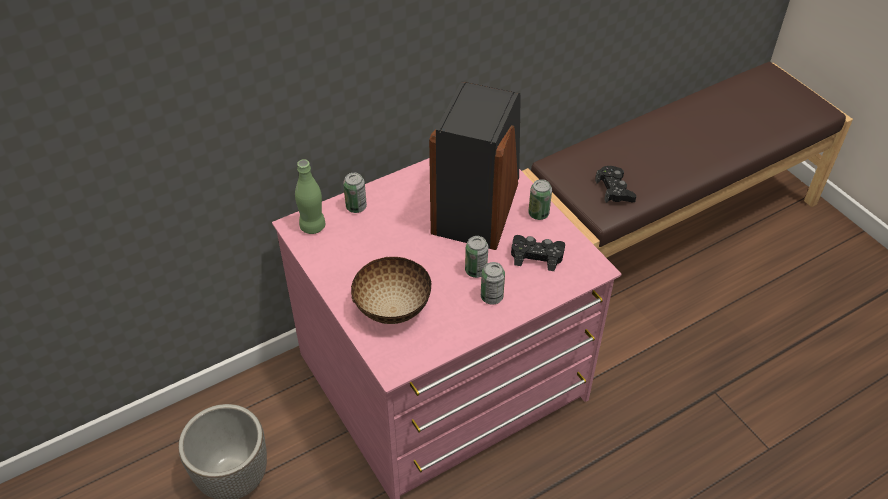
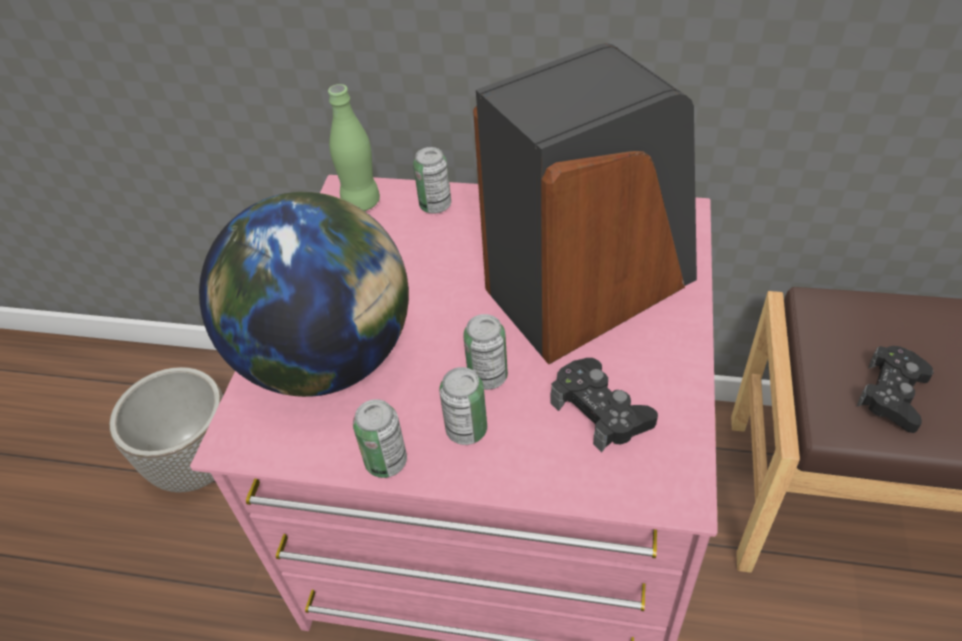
camera: 45 degrees right, 0 degrees up
(393, 308) = (328, 358): bowl -> globe
(538, 214) = (671, 349): can -> can (386, 461)

